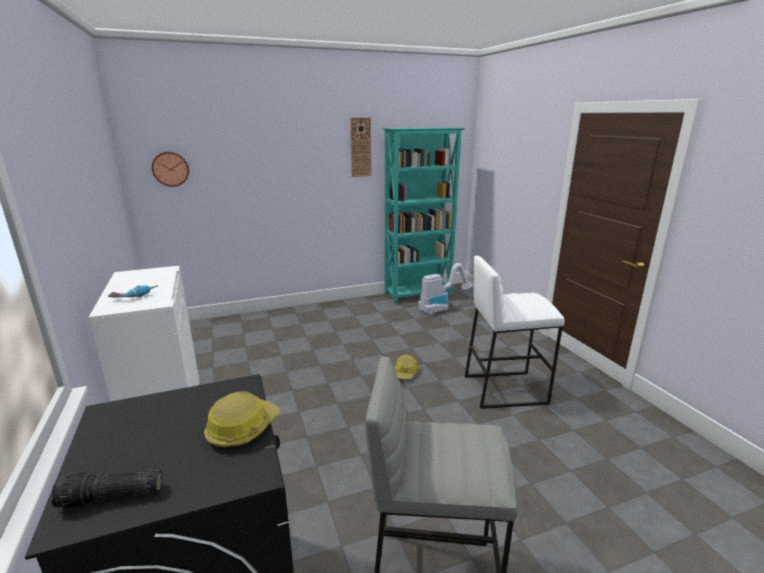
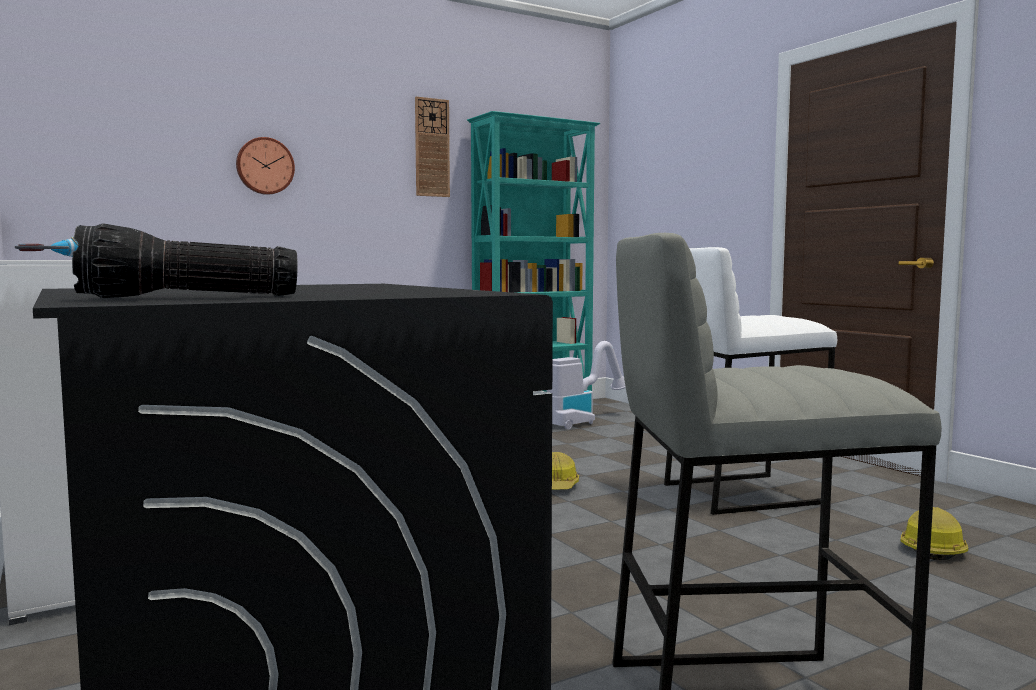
camera: 10 degrees left, 15 degrees down
(170, 169) = (95, 151): wall clock -> wall clock (265, 166)
(242, 429) = (407, 288): hard hat -> hard hat (932, 548)

